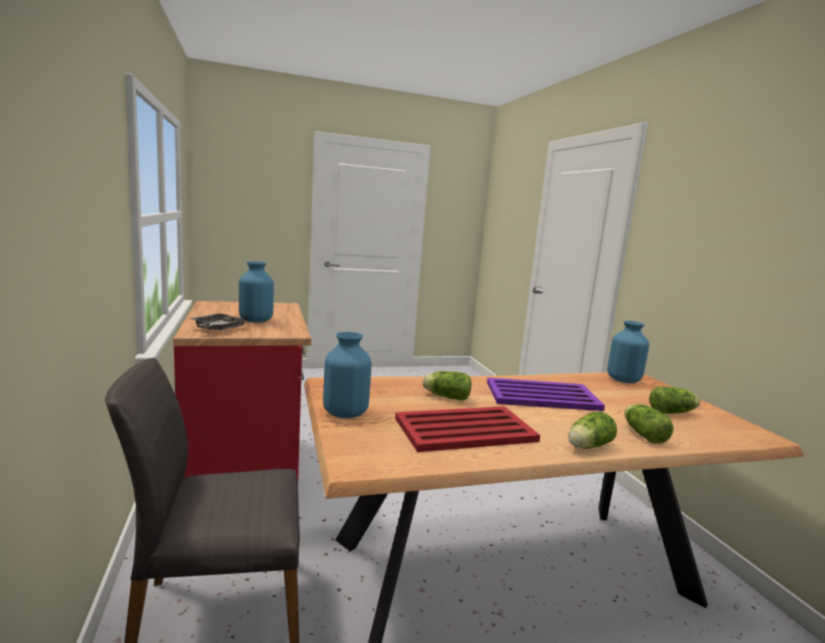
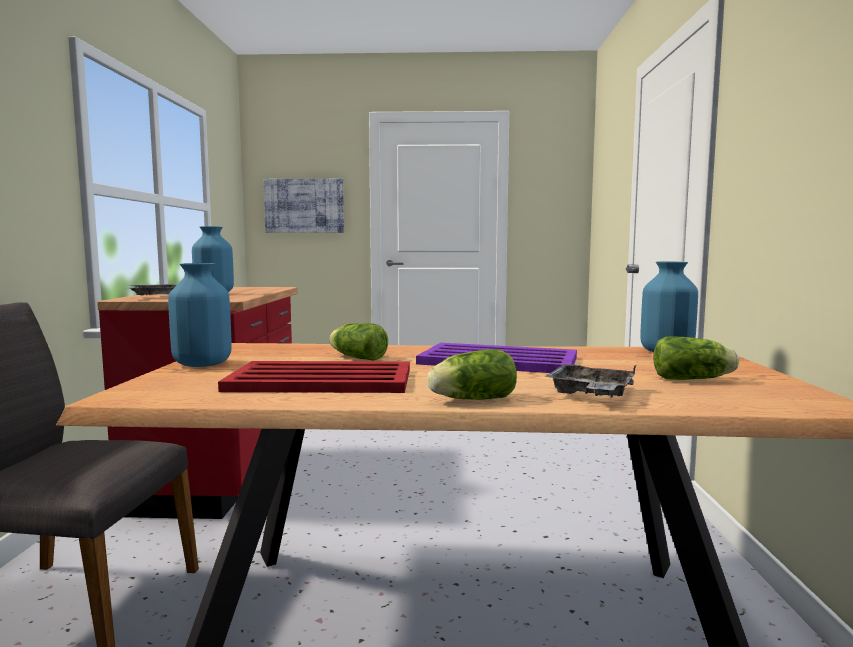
camera: 20 degrees right, 5 degrees down
(251, 209) = (304, 206): none -> picture
(642, 434) = (591, 394): lettuce -> grey tray

